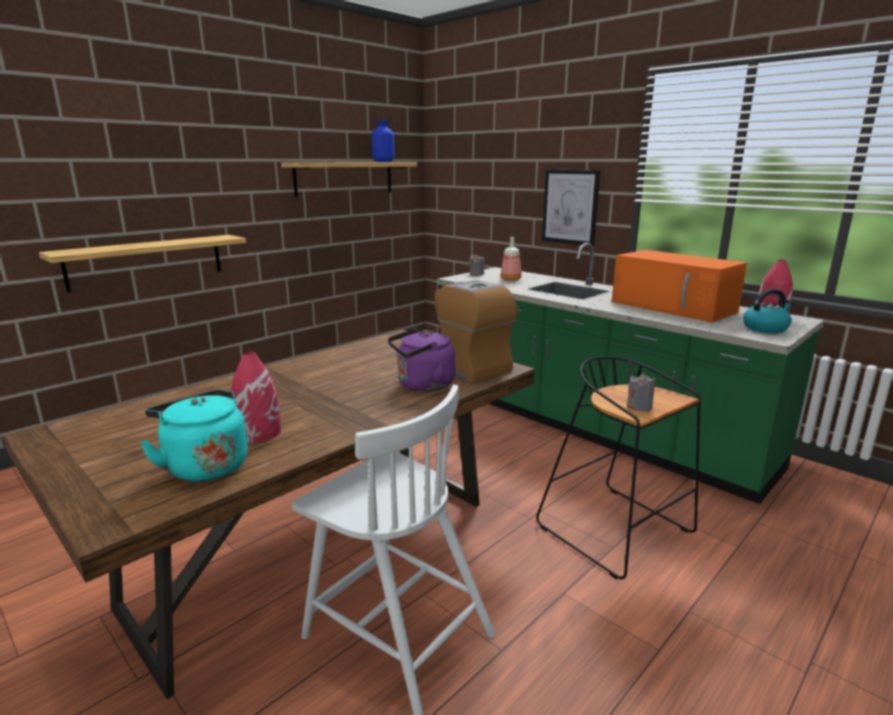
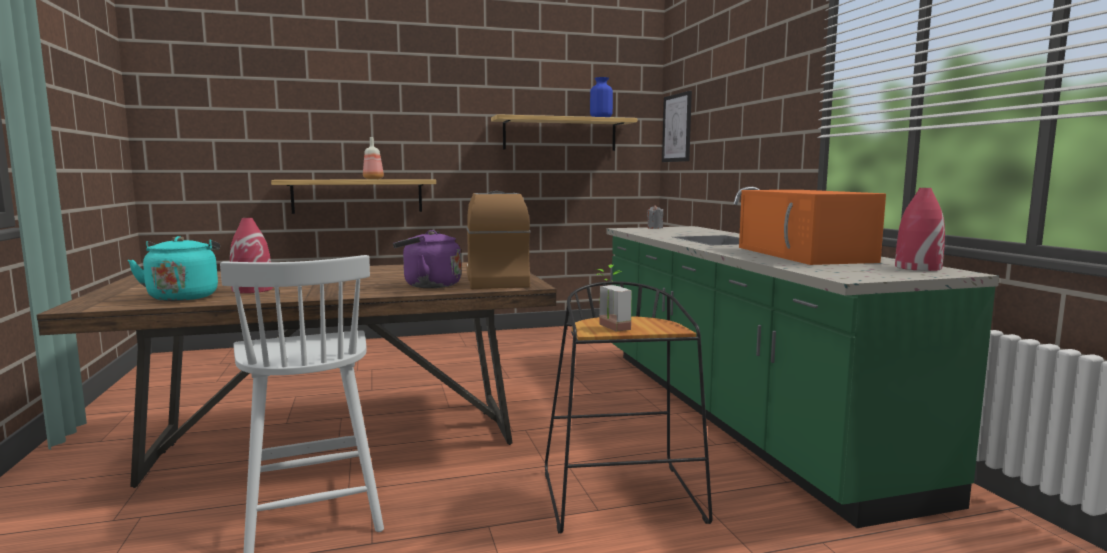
camera: 30 degrees right, 10 degrees down
(511, 279) = (679, 232): bottle -> bottle (374, 179)
(570, 207) = (767, 153): picture -> picture (677, 128)
(639, 407) = (608, 327): grey candle -> potted plant
(765, 328) = (869, 272): kettle -> none

